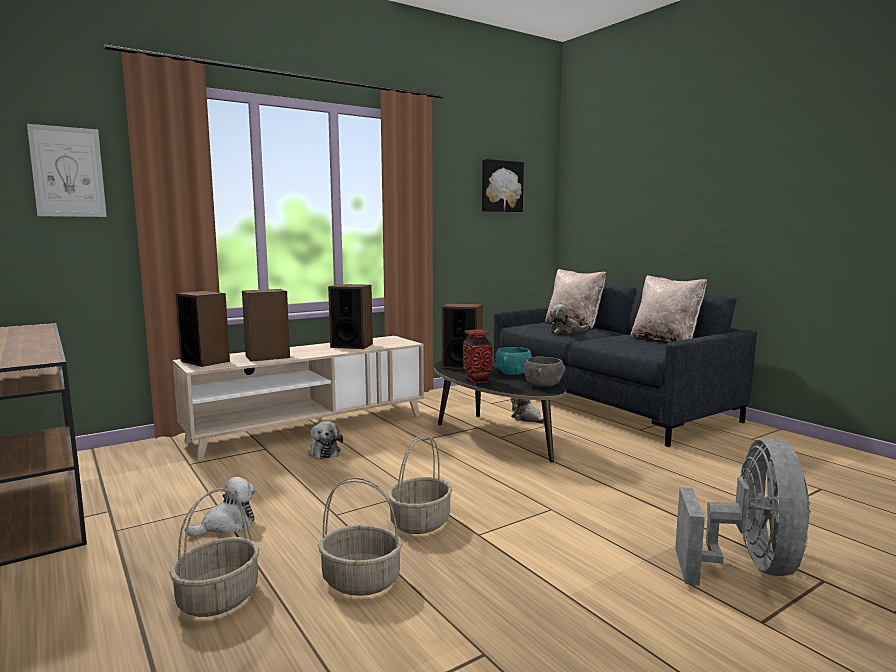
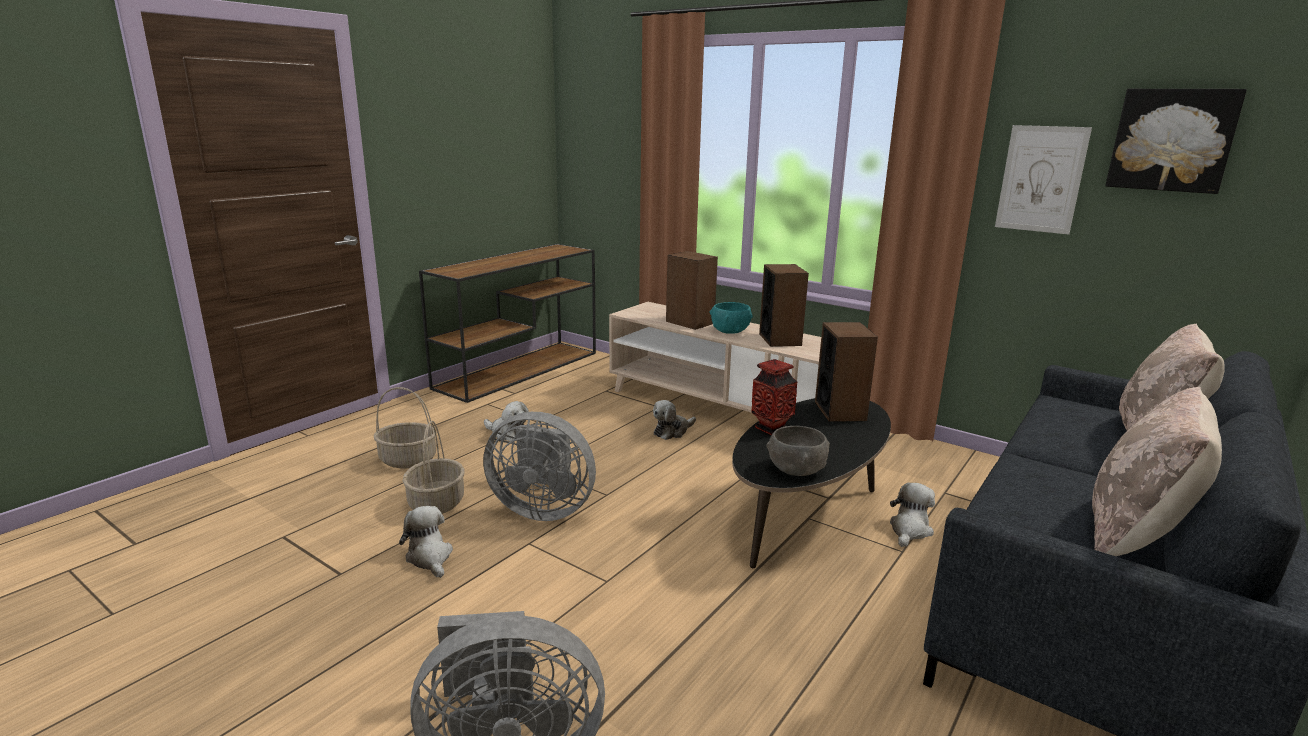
camera: 70 degrees right, 10 degrees up
(68, 172) = (614, 127): picture -> picture (1041, 179)
(205, 361) = (651, 310): speaker -> none
(420, 522) = (542, 509): basket -> grey fan
(513, 373) = (840, 445): turquoise bowl -> turquoise bowl (730, 331)
(566, 331) = (1065, 437): plush toy -> plush toy (430, 557)

